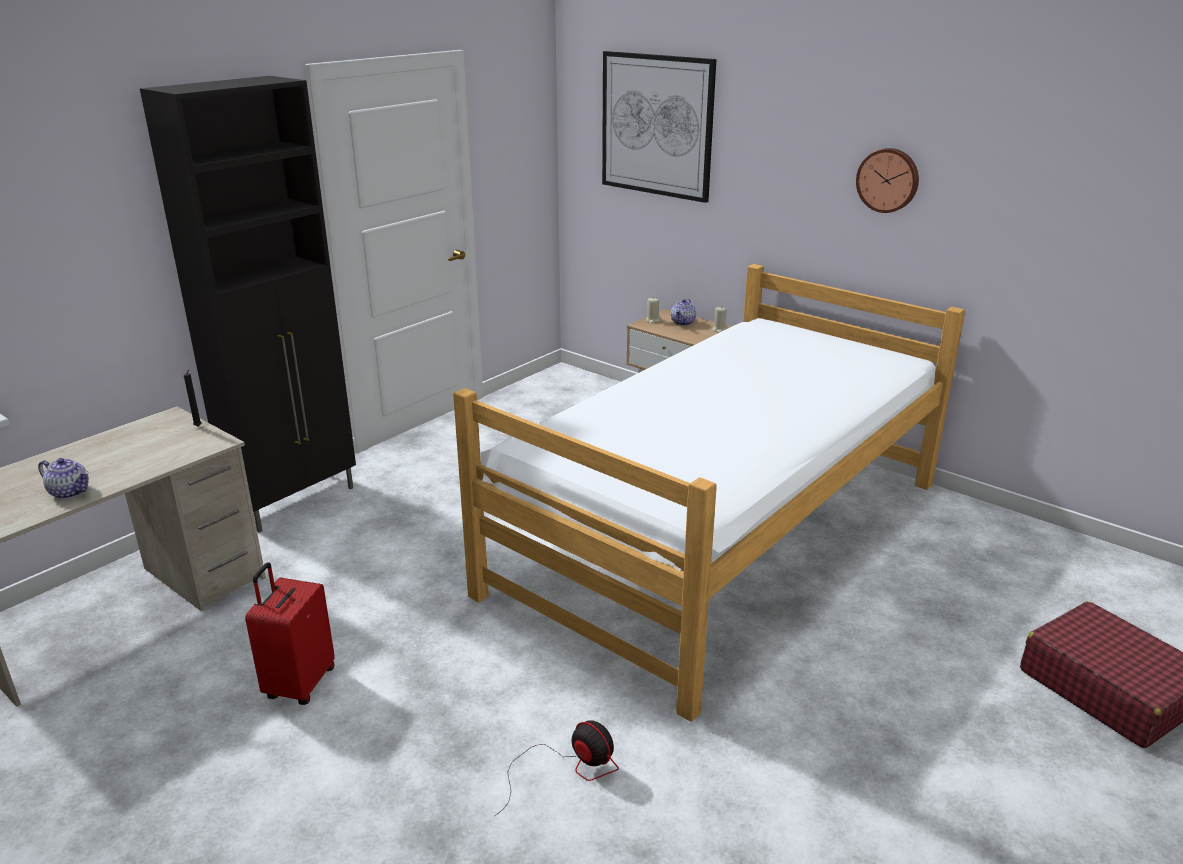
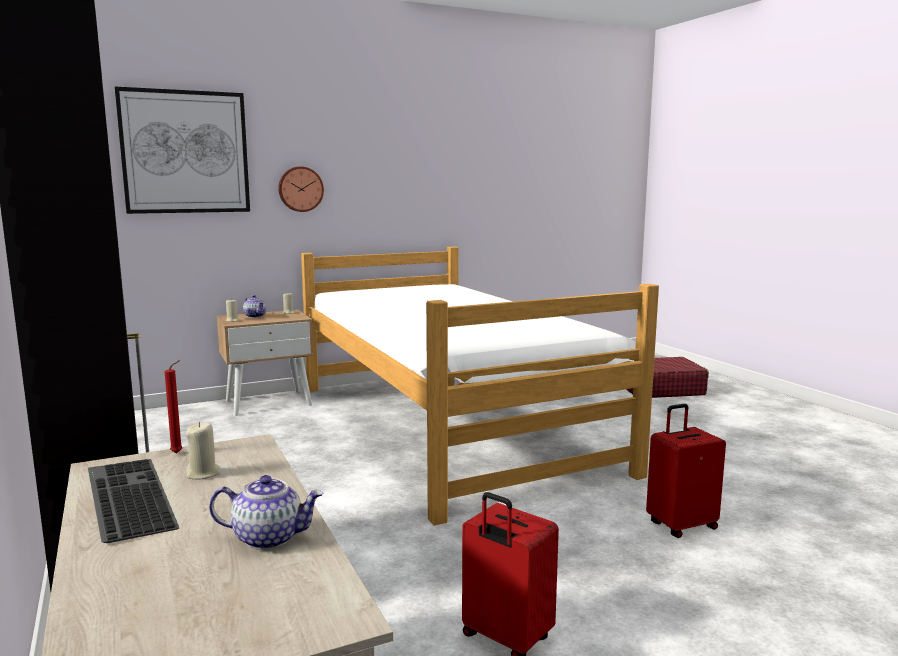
camera: 65 degrees left, 15 degrees down
(70, 492) = (269, 537): teapot -> teapot turned 45 degrees clockwise
(125, 437) = (125, 497): none -> keyboard
(163, 445) = (203, 474): none -> beige candle
(198, 427) = (179, 453): black candle -> red candle
(568, 769) = (681, 525): fan -> red suitcase
(888, 180) = (393, 172): wall clock -> wall clock (300, 189)

